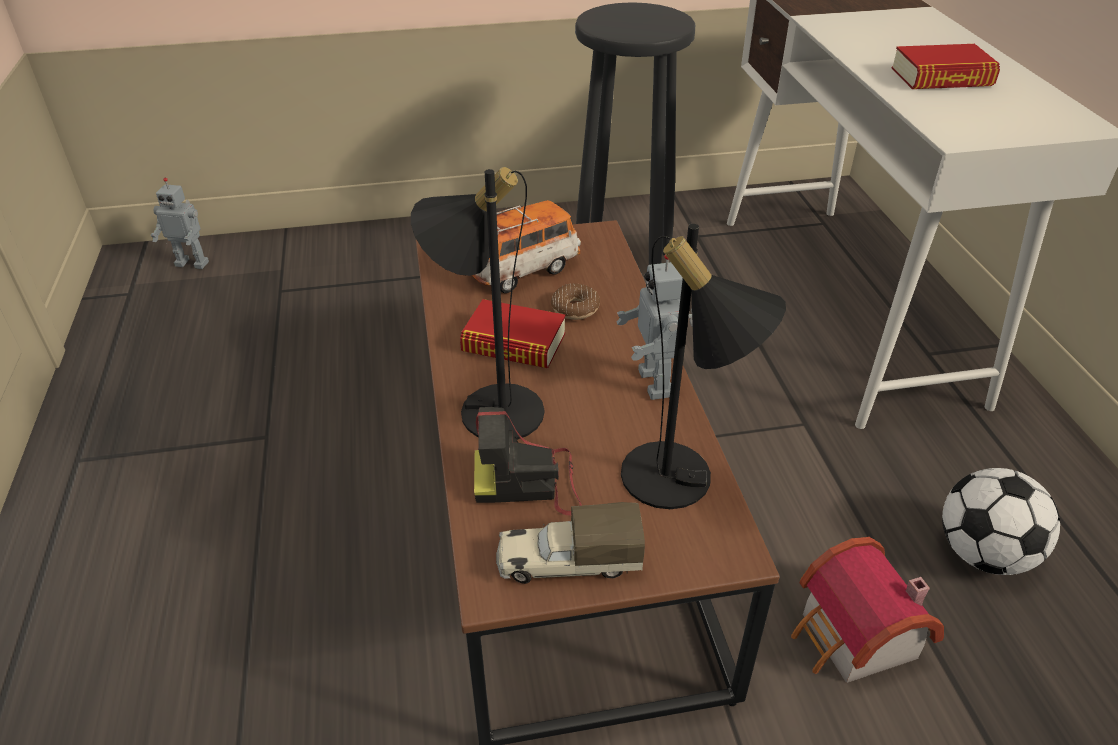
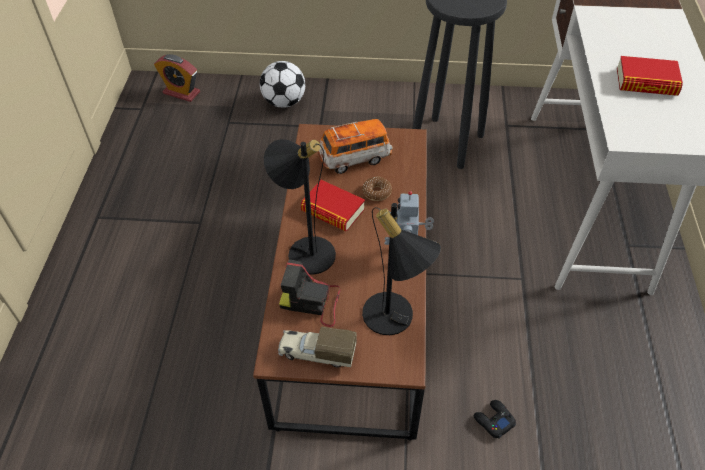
camera: 15 degrees right, 10 degrees up
(193, 263) = (181, 92): toy robot -> alarm clock
(854, 640) = (493, 420): toy house -> black game controller
(983, 554) = (596, 387): football -> football (284, 102)

